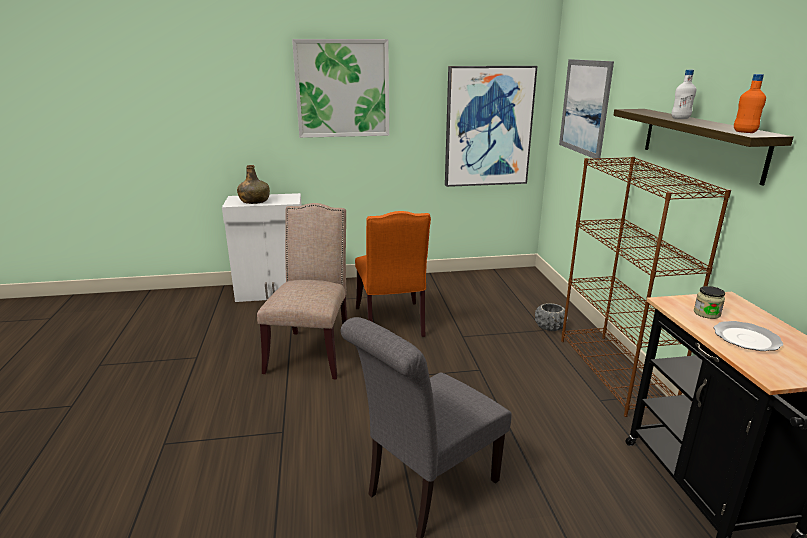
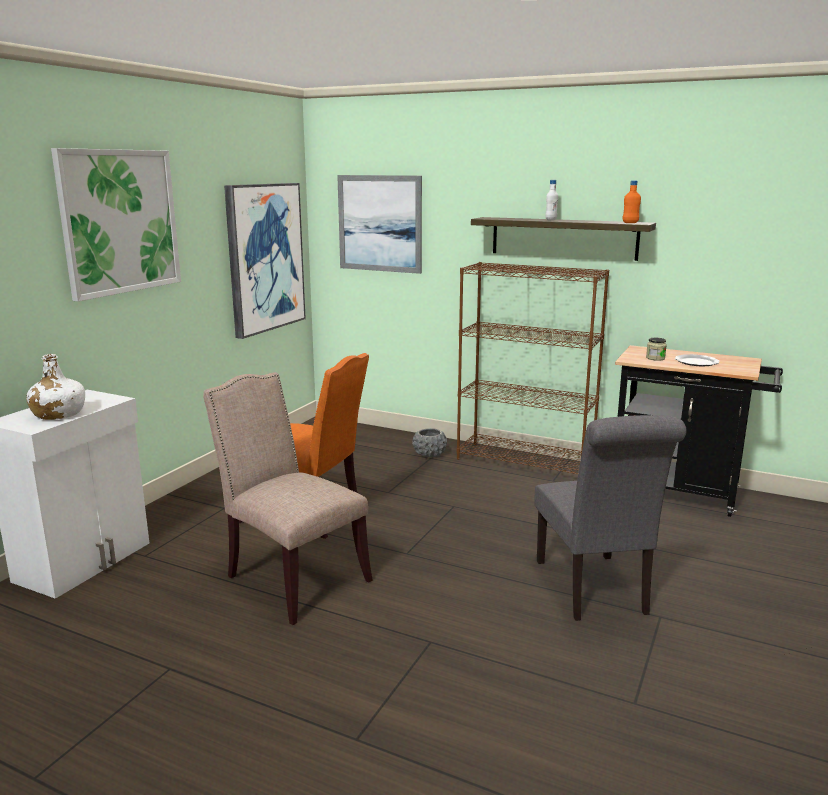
camera: 55 degrees left, 5 degrees down
(254, 201) = (58, 414): green bottle -> white bottle

